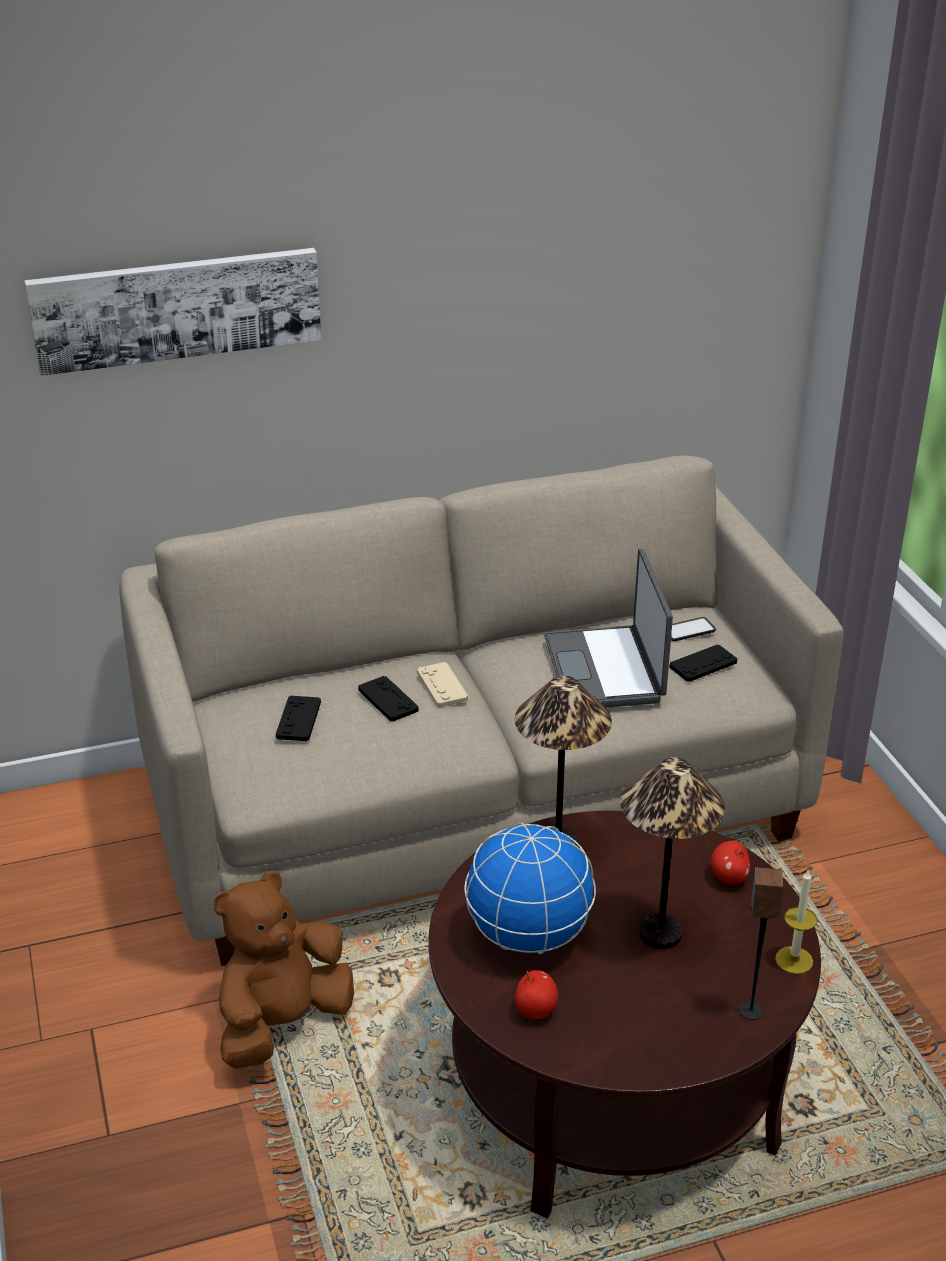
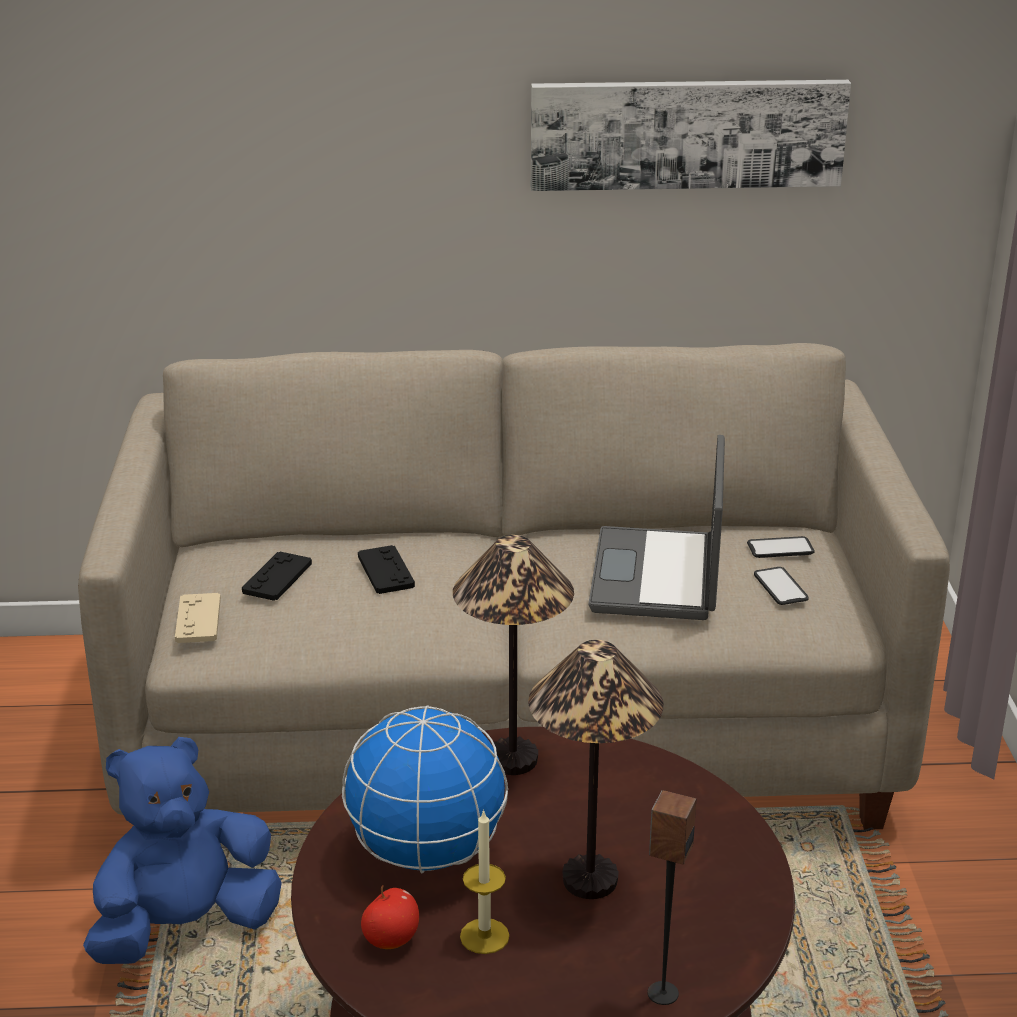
camera: 15 degrees right, 5 degrees down
(177, 308) = (215, 97): picture -> picture (687, 133)
(282, 1024) = (185, 927): brown plush toy -> blue plush toy
(442, 686) = (455, 565): beige game controller -> beige game controller (198, 619)
(703, 664) = (780, 587): black game controller -> phone
(729, 878) = (708, 831): apple -> none
(794, 960) = (748, 942): candle -> candle (484, 936)

